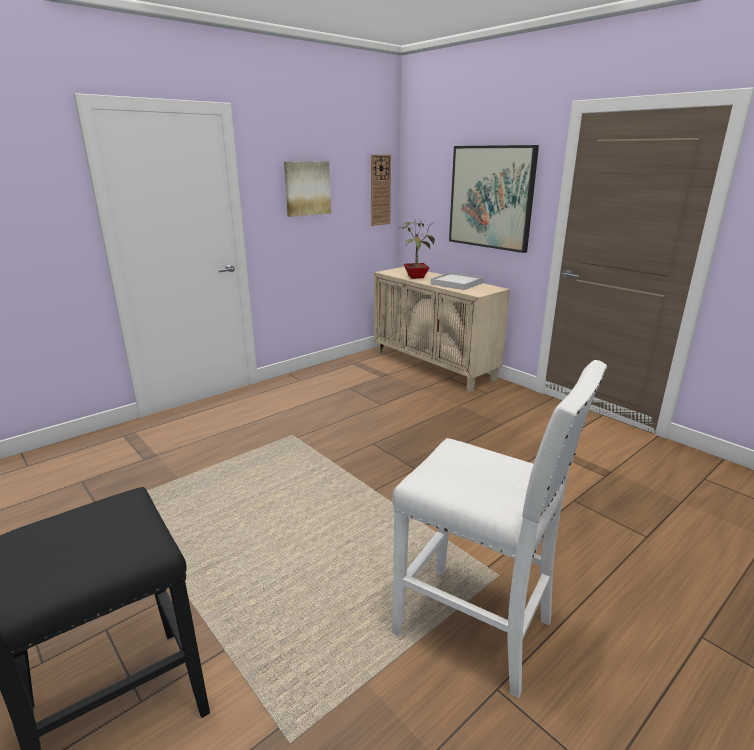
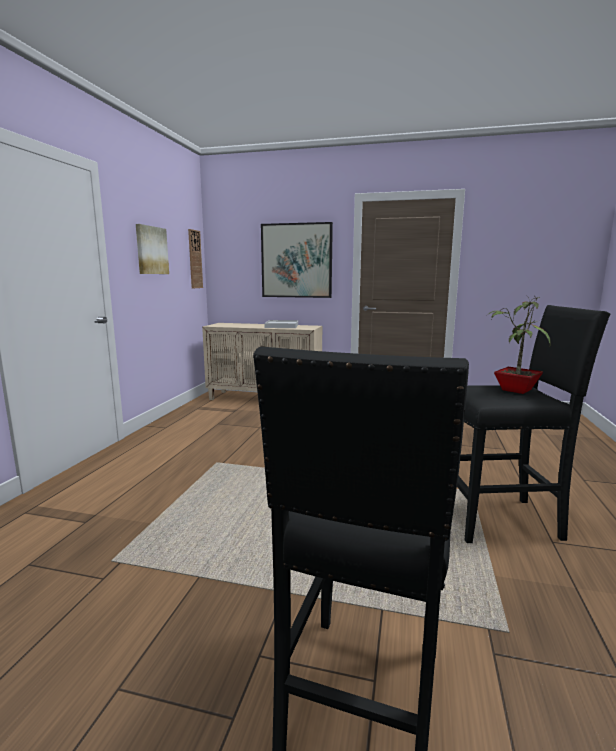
camera: 35 degrees left, 10 degrees down
(415, 277) = (243, 326): potted plant -> potted plant (514, 390)
(476, 628) = (501, 520): white stool -> black stool

